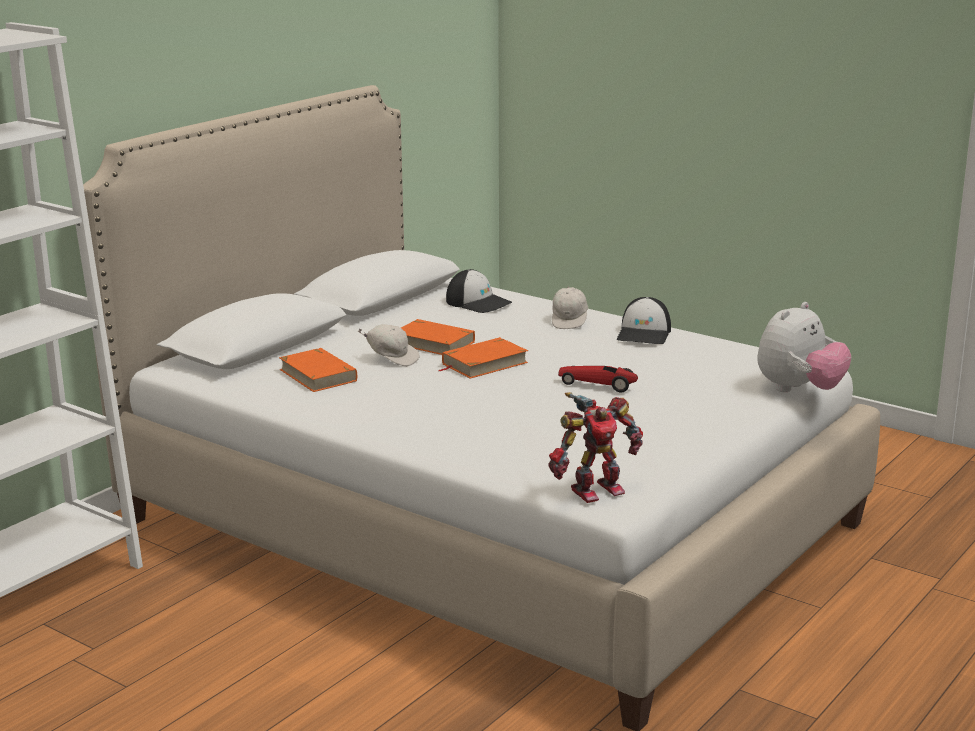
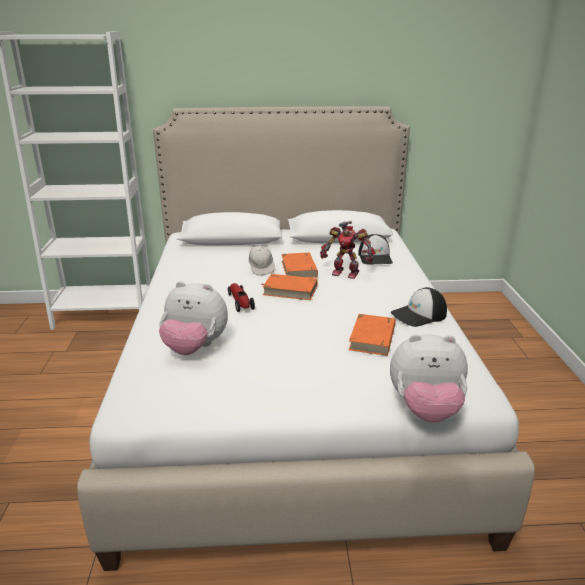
camera: 50 degrees right, 5 degrees up
(318, 375) = (215, 262): orange book -> orange book (373, 338)
(541, 441) = (195, 348): none -> plush toy
(569, 321) = (396, 287): white cap -> none
(595, 489) = (137, 394): toy robot -> toy robot (346, 272)
(598, 385) = (310, 332): toy car -> toy car (240, 302)

